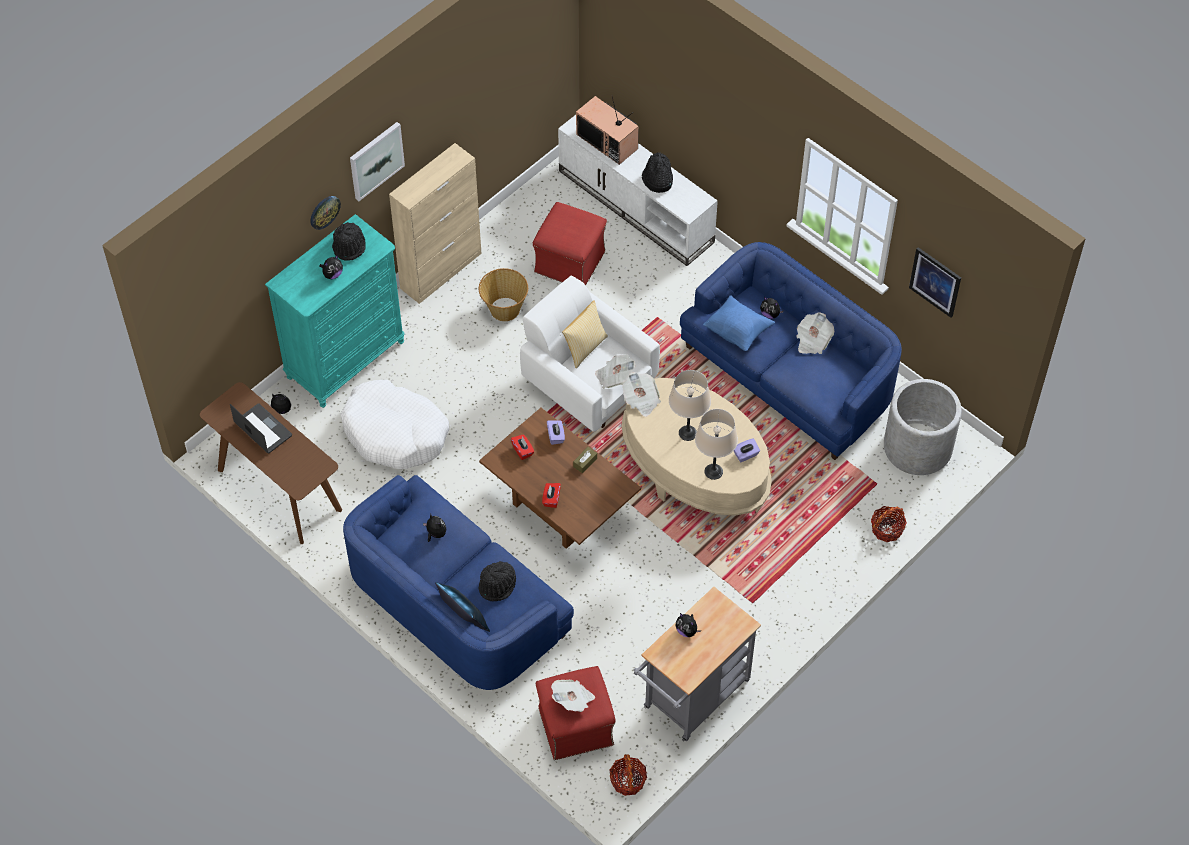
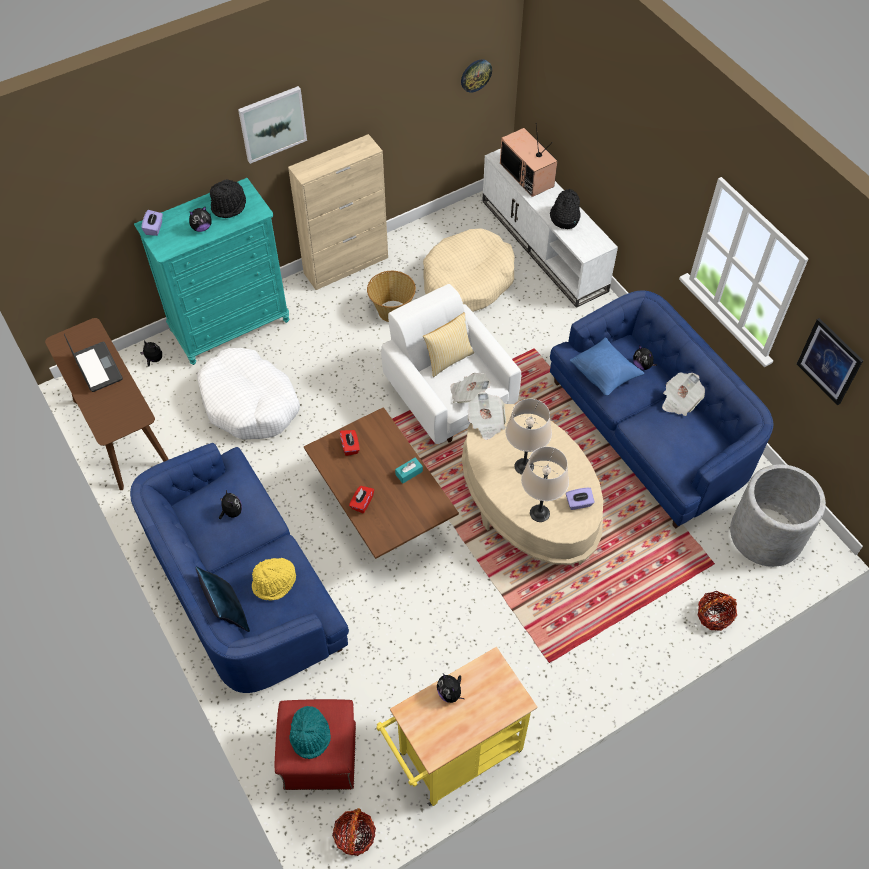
camera: 15 degrees right, 0 degrees up
(324, 212) = (208, 163): wall clock -> wall clock (475, 75)
(497, 585) = (274, 582): black hat -> yellow hat
(556, 436) = (388, 439): purple tissue box -> purple tissue box (154, 228)
(570, 261) = (467, 281): red ottoman -> beige dog bed
(573, 700) = (310, 735): newspaper -> turquoise hat
(585, 462) = (409, 473): brown tissue box -> turquoise tissue box
(692, 699) = (454, 757): grey cart -> yellow cart

